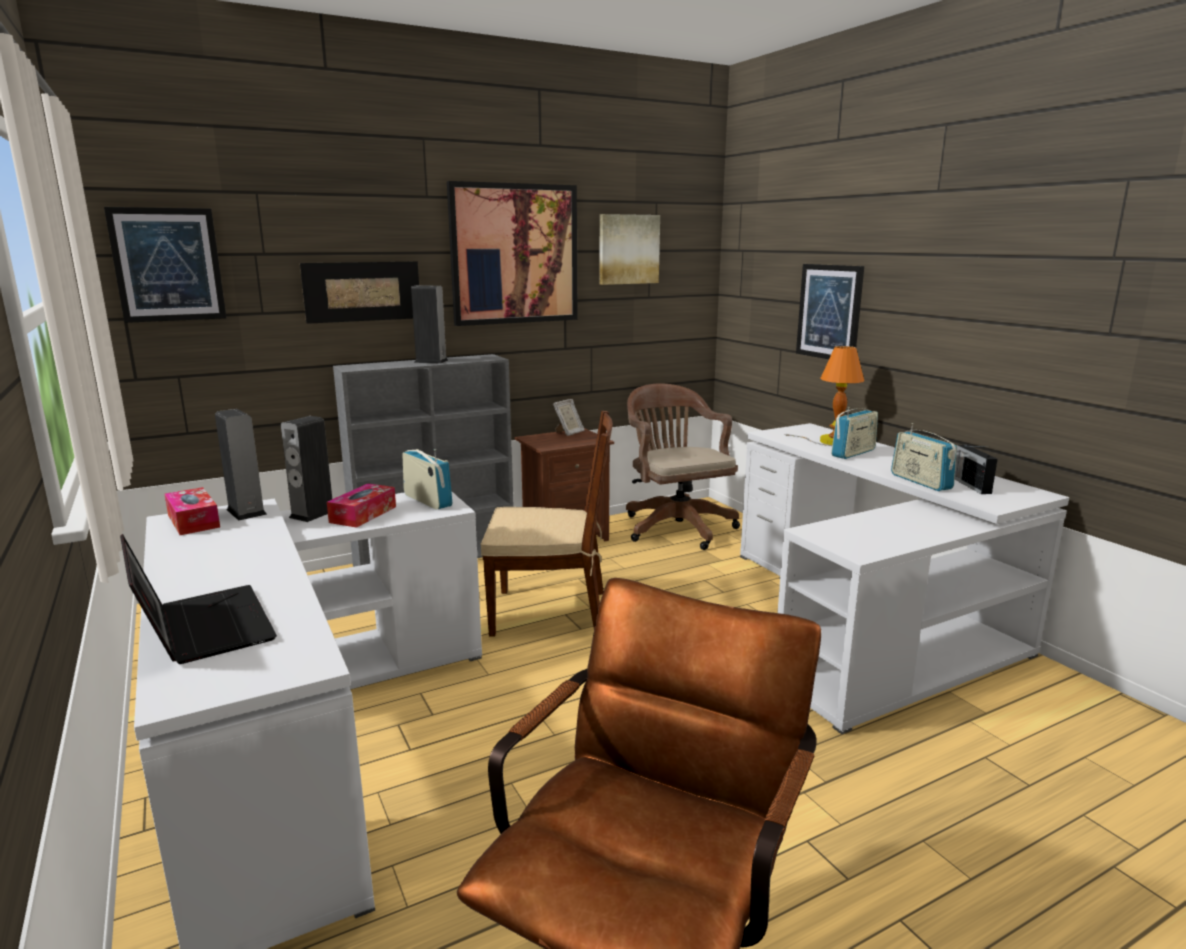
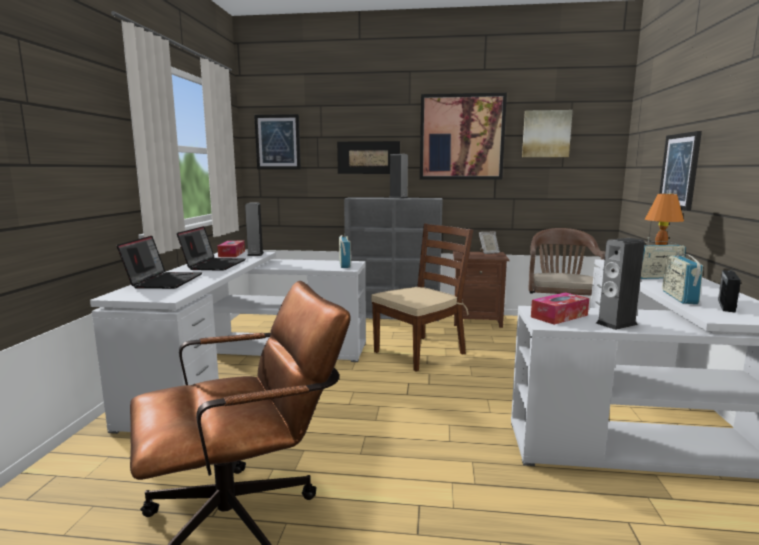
camera: 35 degrees right, 5 degrees down
(218, 558) = (214, 265): none -> laptop
(313, 514) = (287, 261): speaker -> speaker (616, 324)
(363, 514) = (306, 265): tissue box -> tissue box (559, 316)
(550, 612) = (420, 352): brown chair -> brown chair turned 75 degrees counterclockwise

